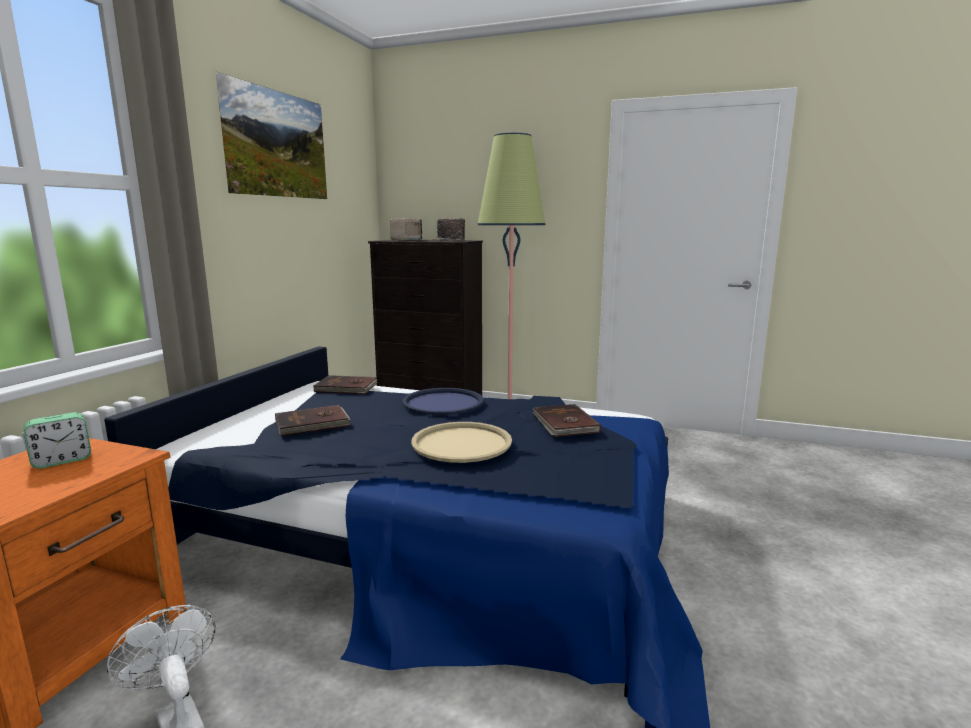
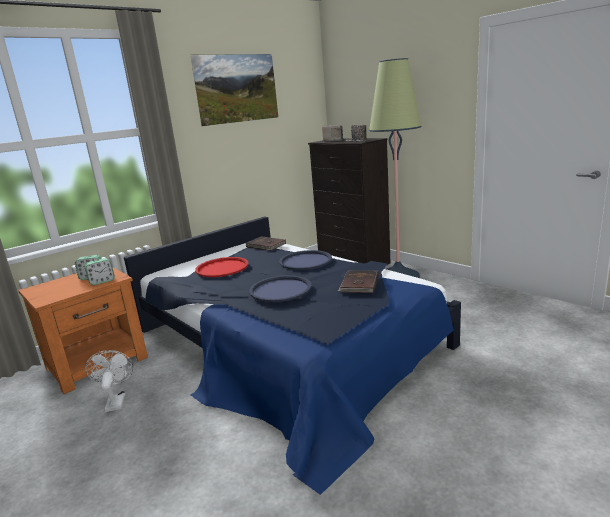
camera: 30 degrees right, 5 degrees up
(100, 466) = (102, 281): none -> alarm clock
(312, 424) = (222, 268): brown book -> red tray
(462, 443) = (280, 289): beige tray -> blue tray

